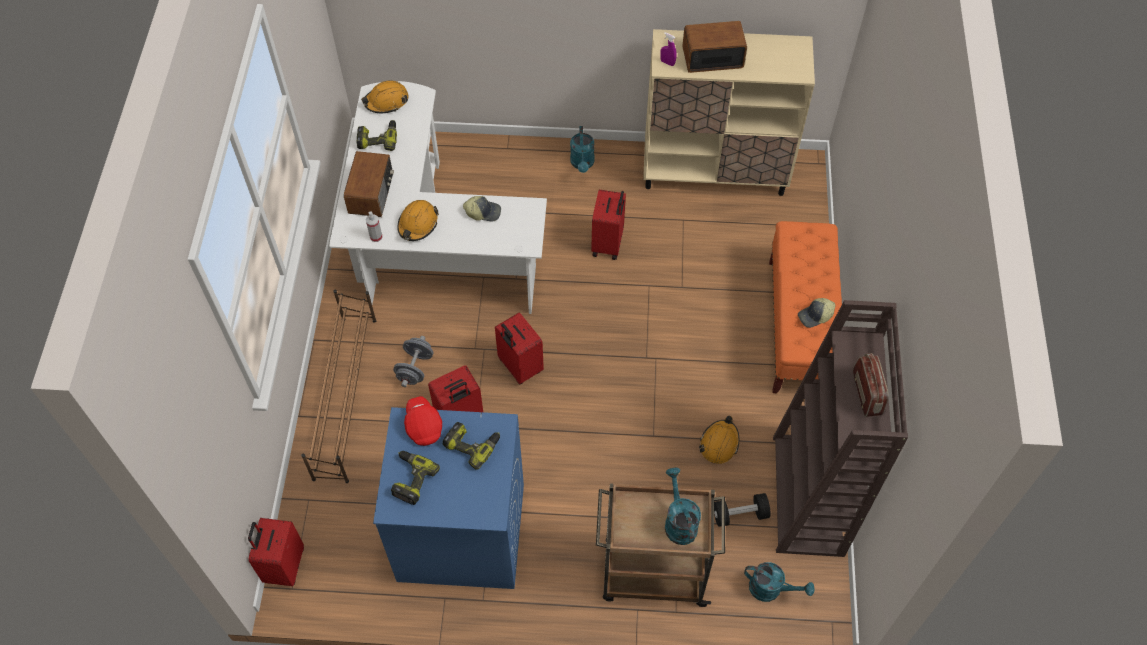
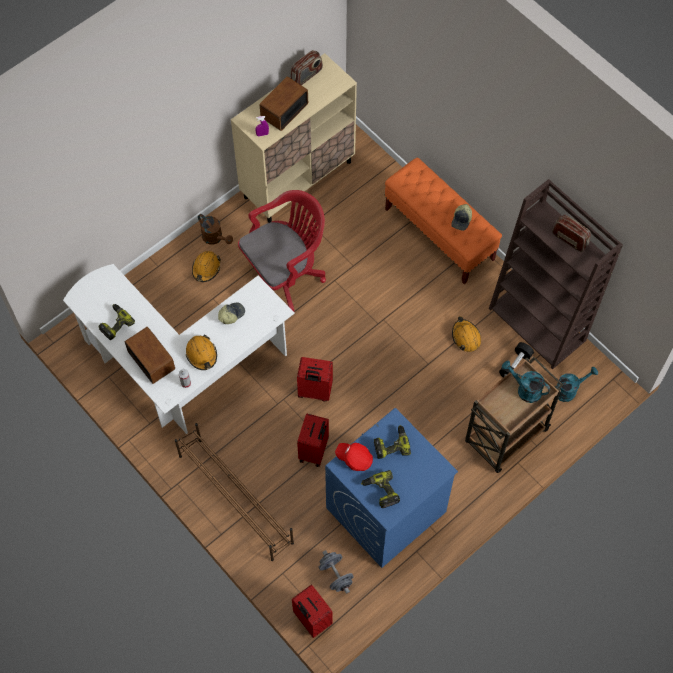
camera: 45 degrees left, 5 degrees up
(386, 101) = (91, 296): orange hard hat -> orange hard hat (206, 268)
(415, 368) = (256, 446): grey dumbbell -> grey dumbbell (336, 575)
(582, 164) = (215, 238): turquoise watering can -> brown watering can
(608, 244) = (284, 275): red suitcase -> red office chair
(770, 43) = (306, 75): none -> radio

